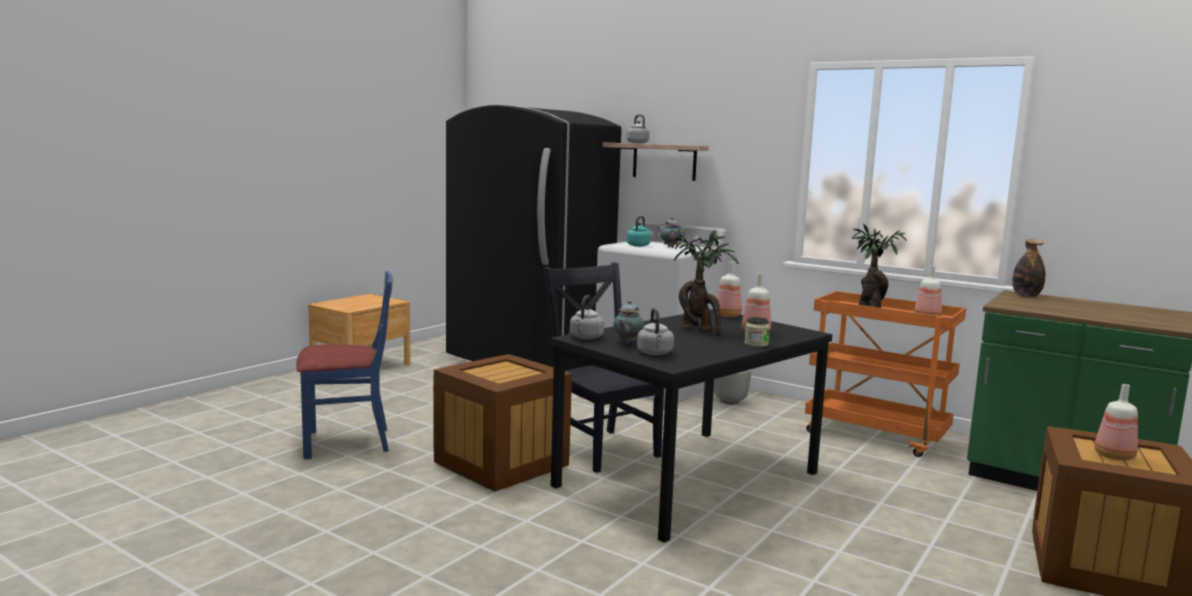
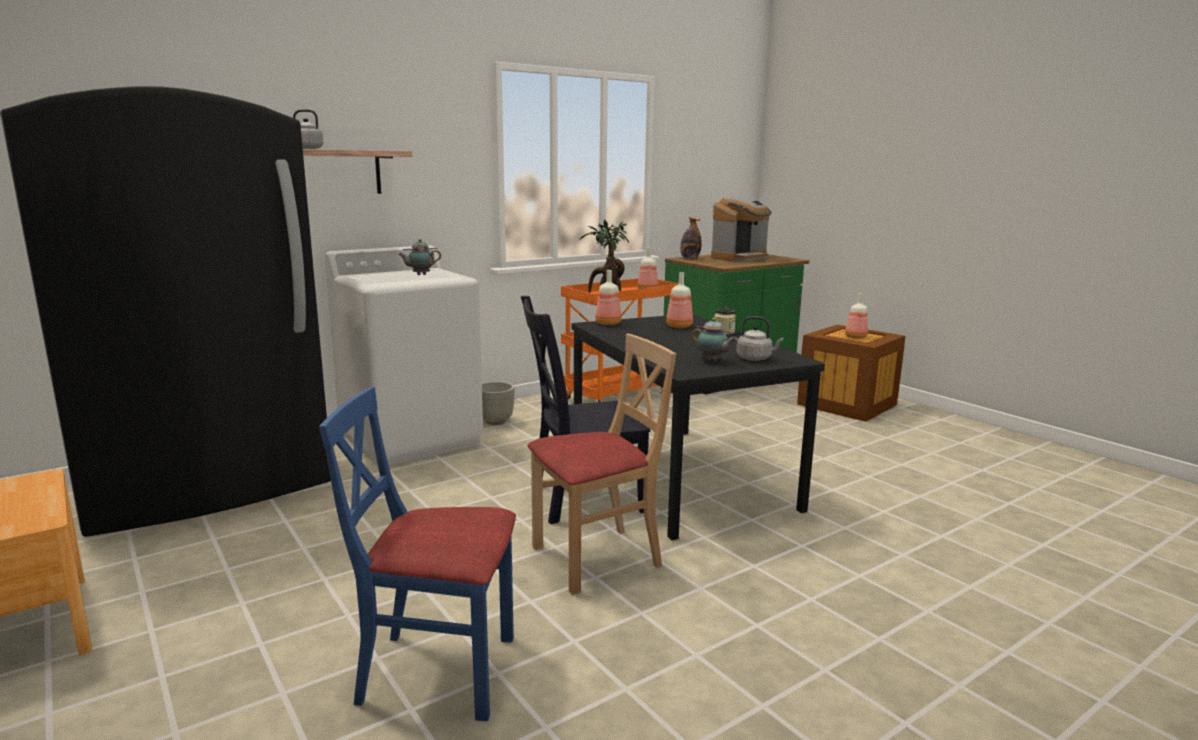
camera: 70 degrees left, 5 degrees up
(347, 442) = (438, 671): blue chair -> blue chair turned 90 degrees counterclockwise
(501, 464) = (597, 558): crate -> beige chair
(585, 338) = (686, 370): grey kettle -> none
(639, 245) = (393, 280): turquoise kettle -> none
(699, 330) = (665, 337): potted plant -> none
(1103, 309) = (740, 258): none -> coffee machine

